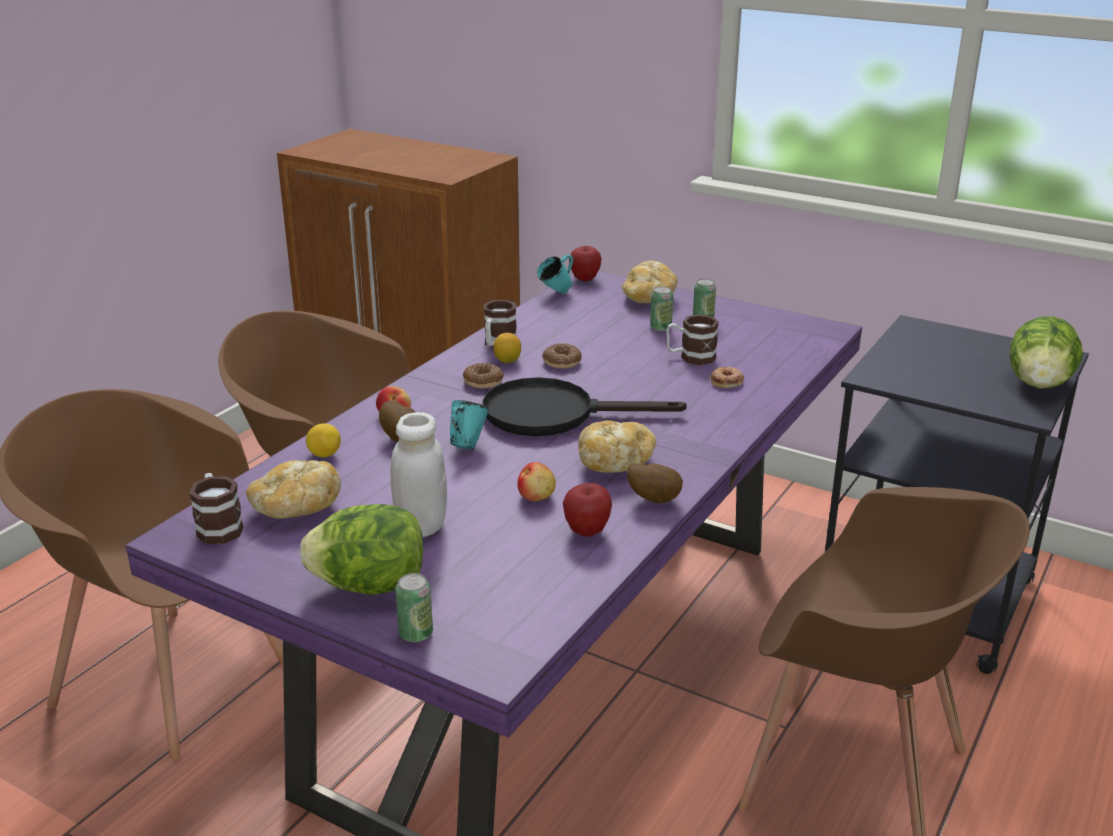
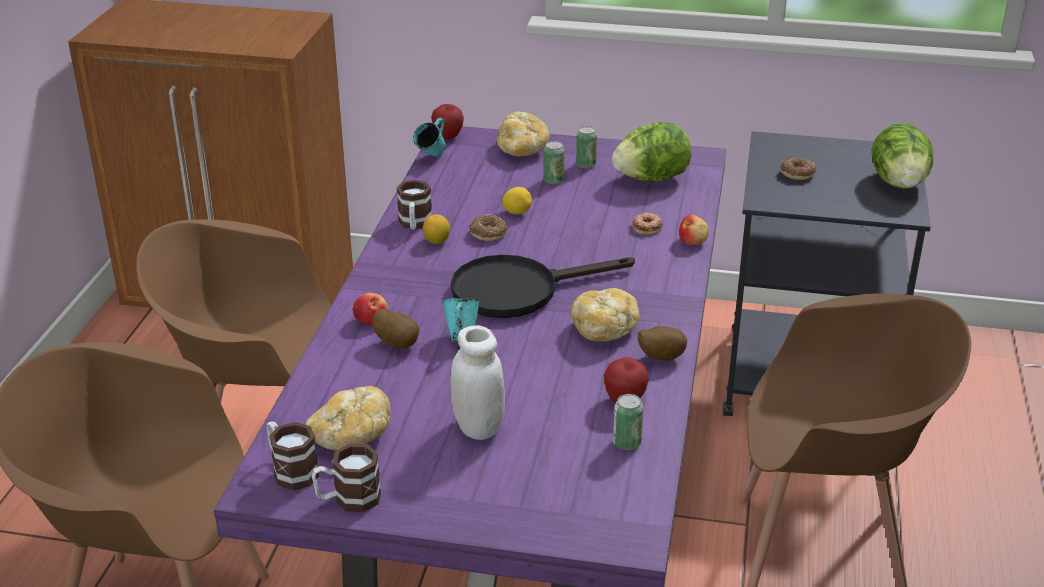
camera: 20 degrees left, 5 degrees up
(324, 455) = (335, 375): lemon -> lemon (517, 212)
(370, 586) = (475, 495): lettuce -> lettuce (651, 178)
(416, 634) = (547, 530): can -> can (627, 443)
(483, 382) = (430, 268): donut -> donut (797, 174)
(537, 496) = (559, 376): apple -> apple (692, 241)
(690, 357) = (600, 207): mug -> mug (348, 499)

